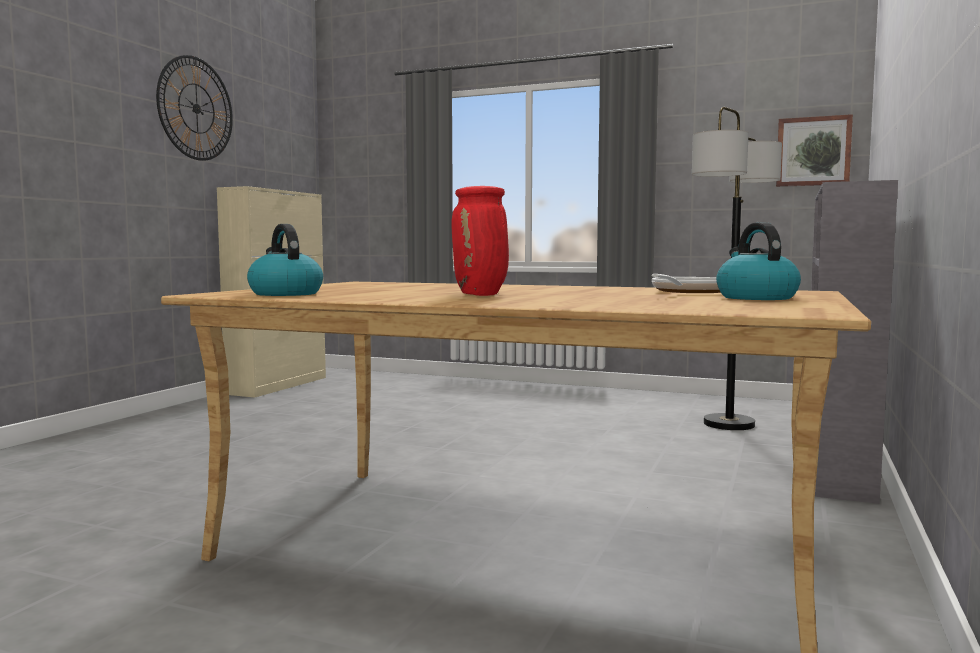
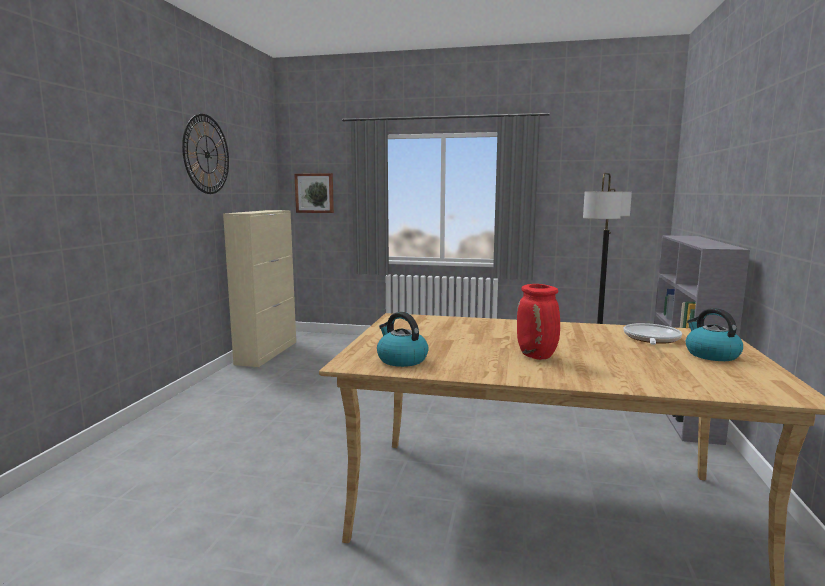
camera: 10 degrees left, 5 degrees up
(813, 151) = (639, 190): picture -> picture (314, 193)

